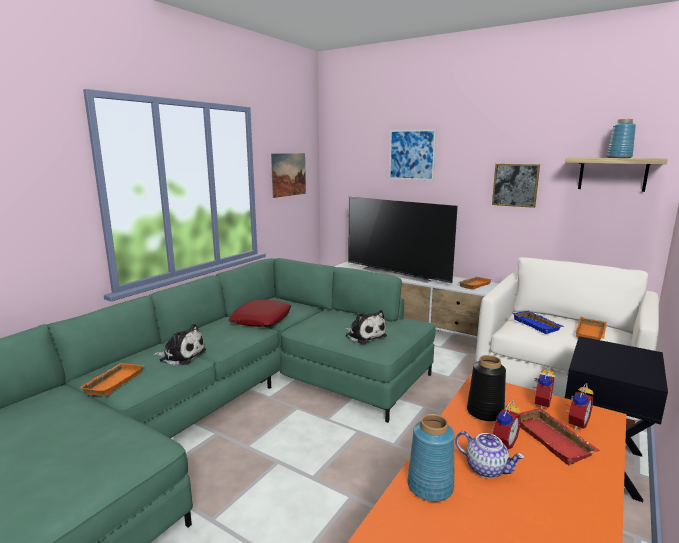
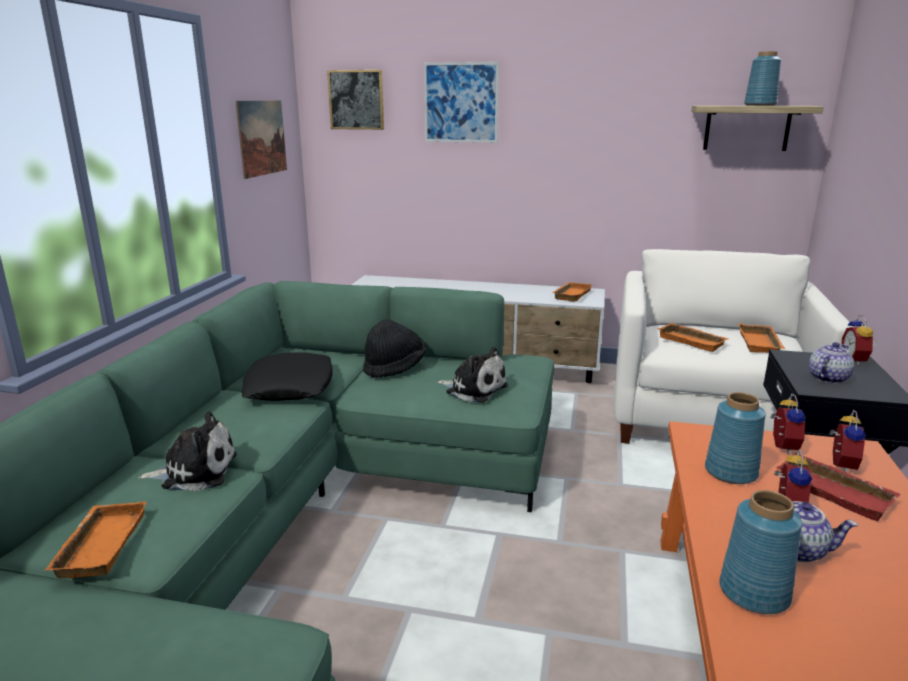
camera: 20 degrees left, 5 degrees up
(261, 319) = (289, 386): red pillow -> black pillow
(327, 316) = (394, 368): none -> black hat
(398, 273) = (455, 288): television -> none
(484, 412) = (730, 472): black vase -> blue vase
(515, 185) = (619, 146): picture -> picture (356, 100)
(537, 325) = (693, 341): blue tray -> orange tray
(605, 361) = (827, 378): none -> teapot
(644, 353) = (855, 361): none -> alarm clock

